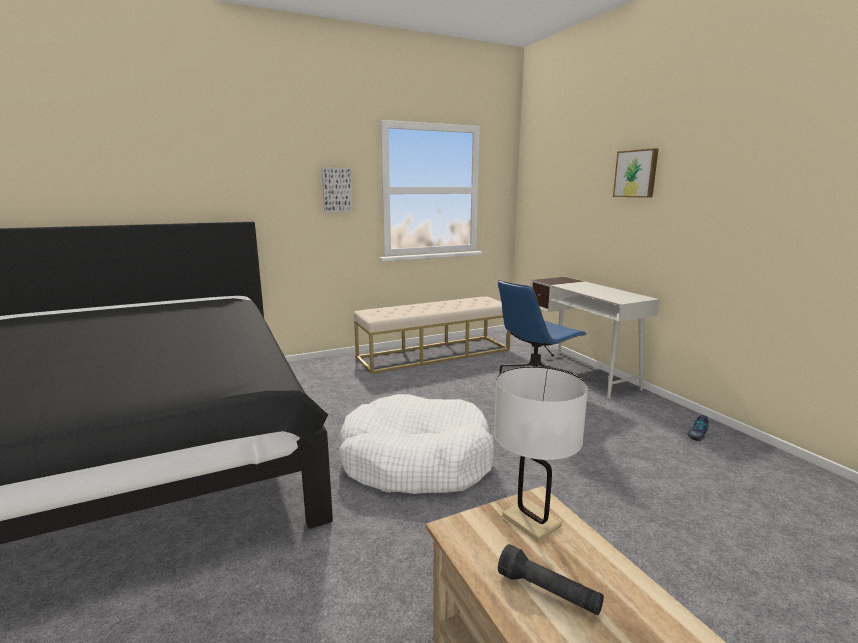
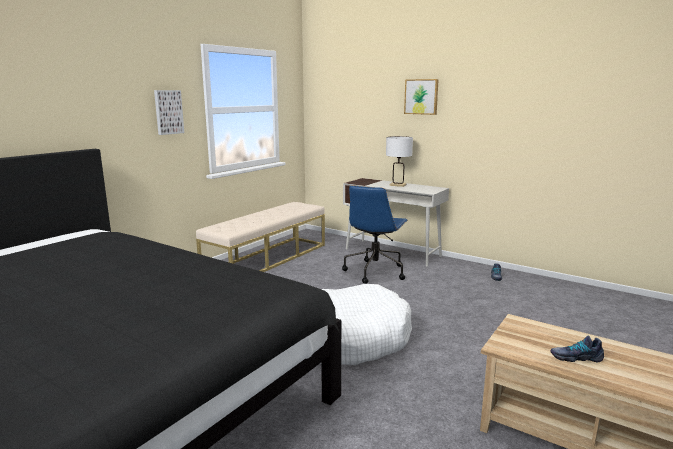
camera: 30 degrees left, 0 degrees up
(532, 521) = (527, 331): white table lamp -> white table lamp (398, 185)
(548, 592) = (575, 357): black flashlight -> shoe

